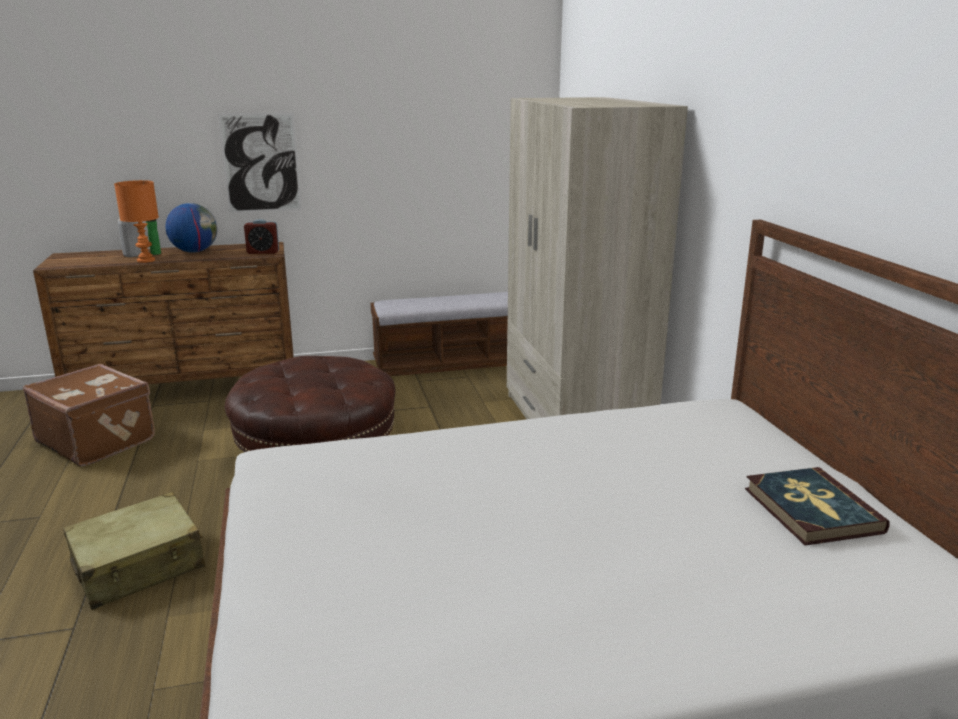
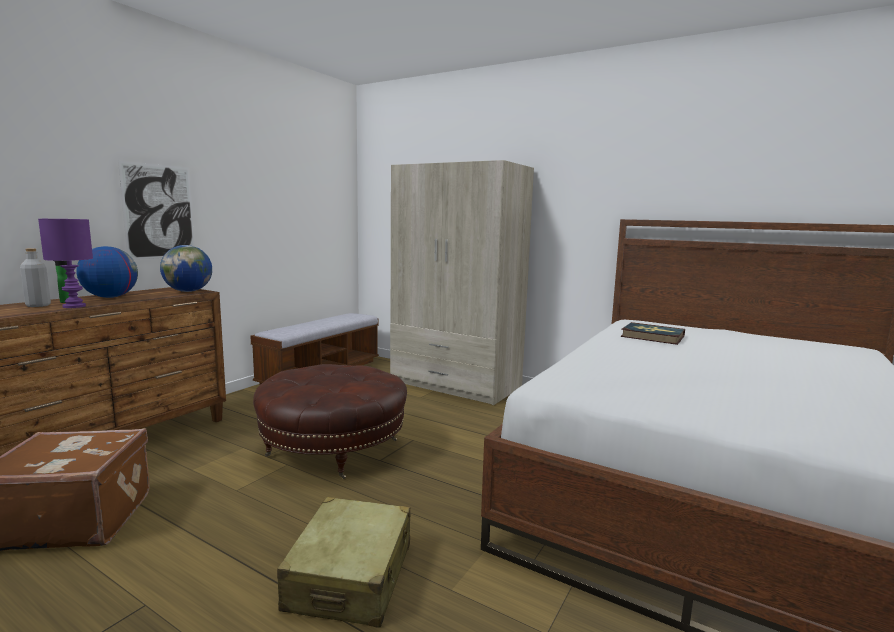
camera: 45 degrees left, 10 degrees down
(145, 260) = (73, 306): orange table lamp -> purple table lamp
(263, 252) = (188, 291): alarm clock -> globe
(811, 510) = (757, 339): book -> book (652, 336)

